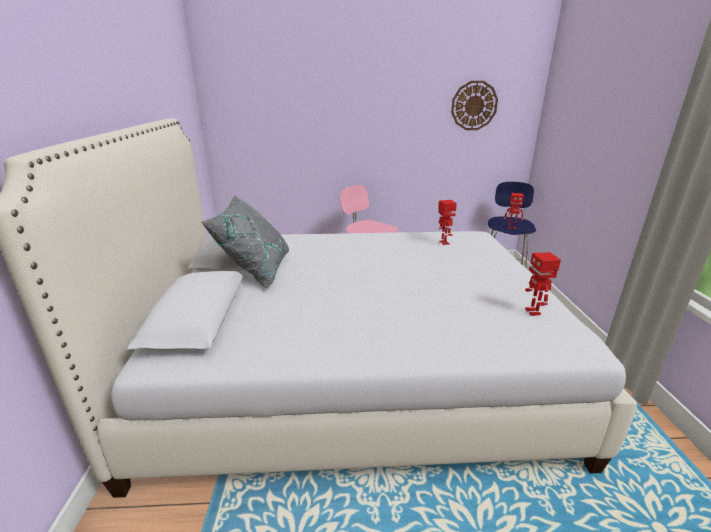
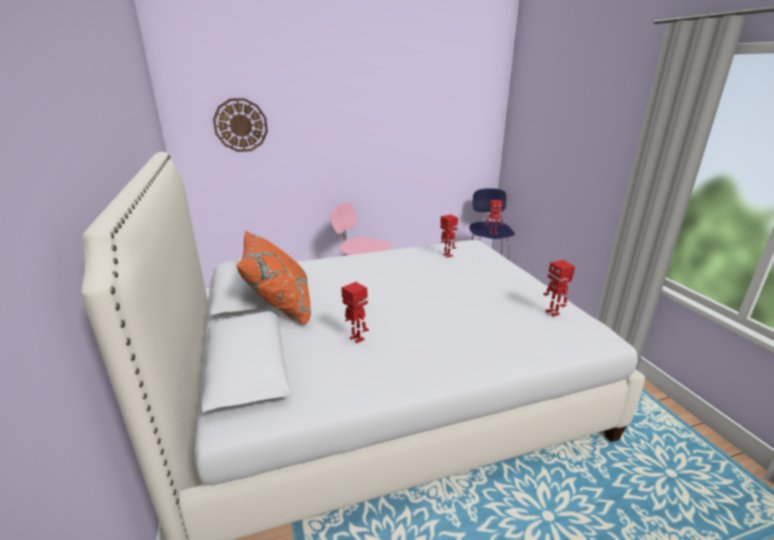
camera: 15 degrees left, 0 degrees up
(255, 271) = (280, 307): grey pillow -> orange pillow
(307, 308) = (356, 339): none -> toy robot
(474, 105) = (447, 119): wall clock -> wall clock (240, 125)

